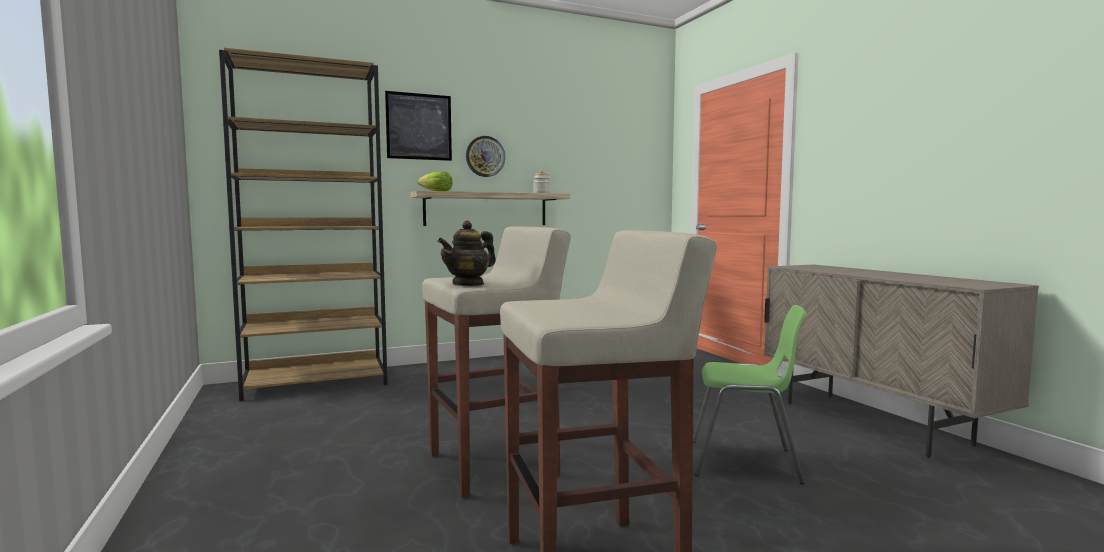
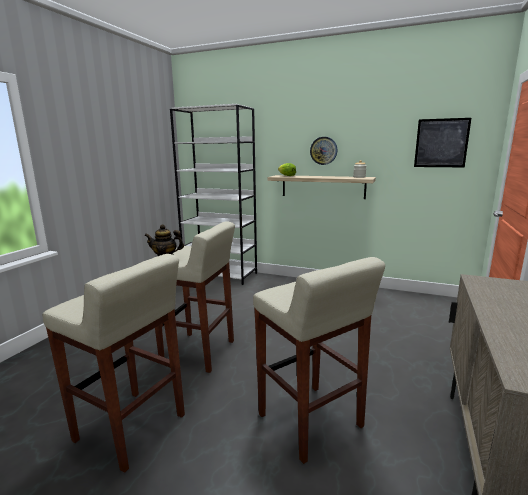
camera: 45 degrees right, 10 degrees up
(317, 383) = (221, 274): brown bookcase -> white bookcase
(419, 126) = (282, 133): picture -> picture (441, 143)
(745, 462) = (311, 422): green chair -> beige stool

